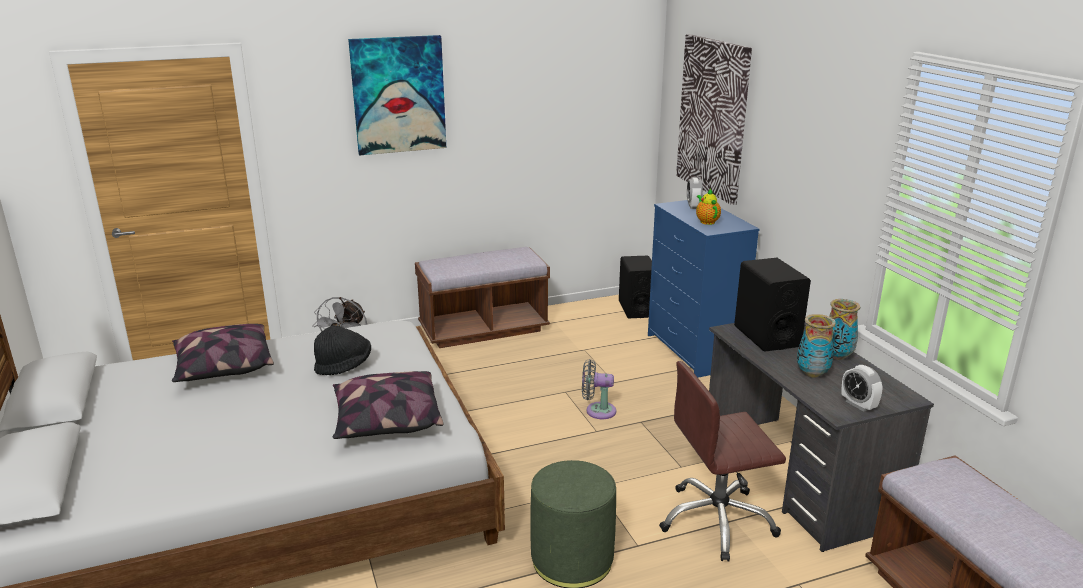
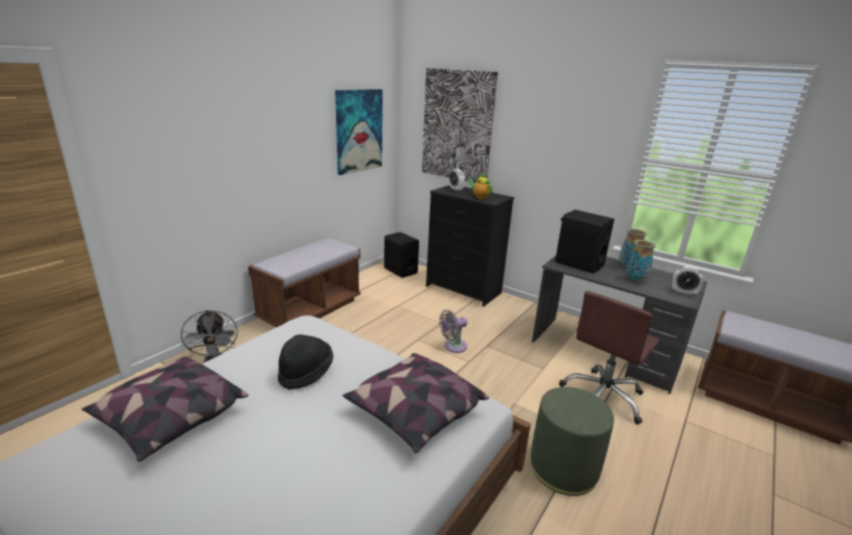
camera: 35 degrees left, 0 degrees up
(398, 95) = (224, 113): picture -> picture (359, 131)
(694, 351) = (464, 289): blue dresser -> black dresser

